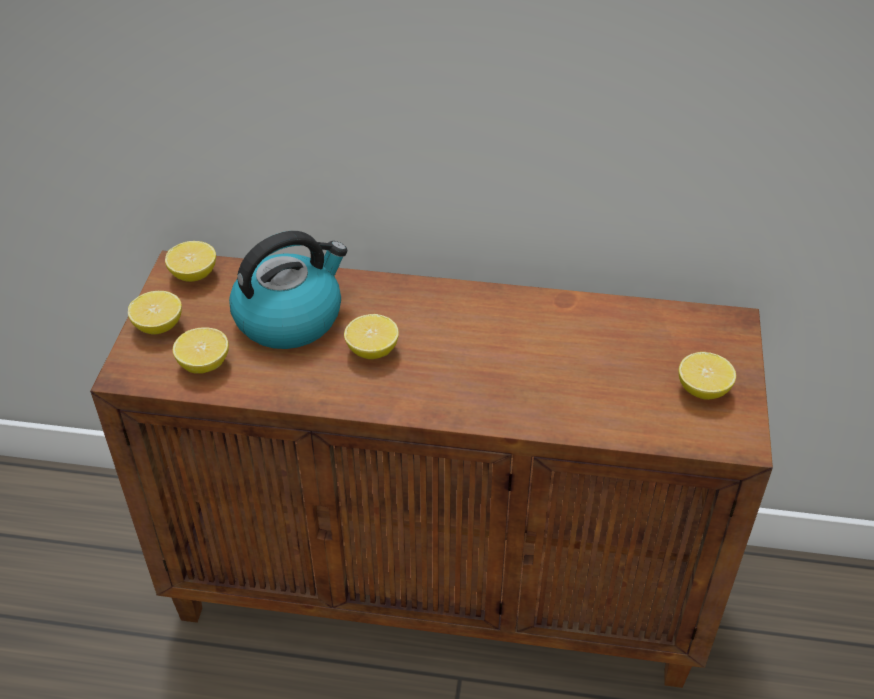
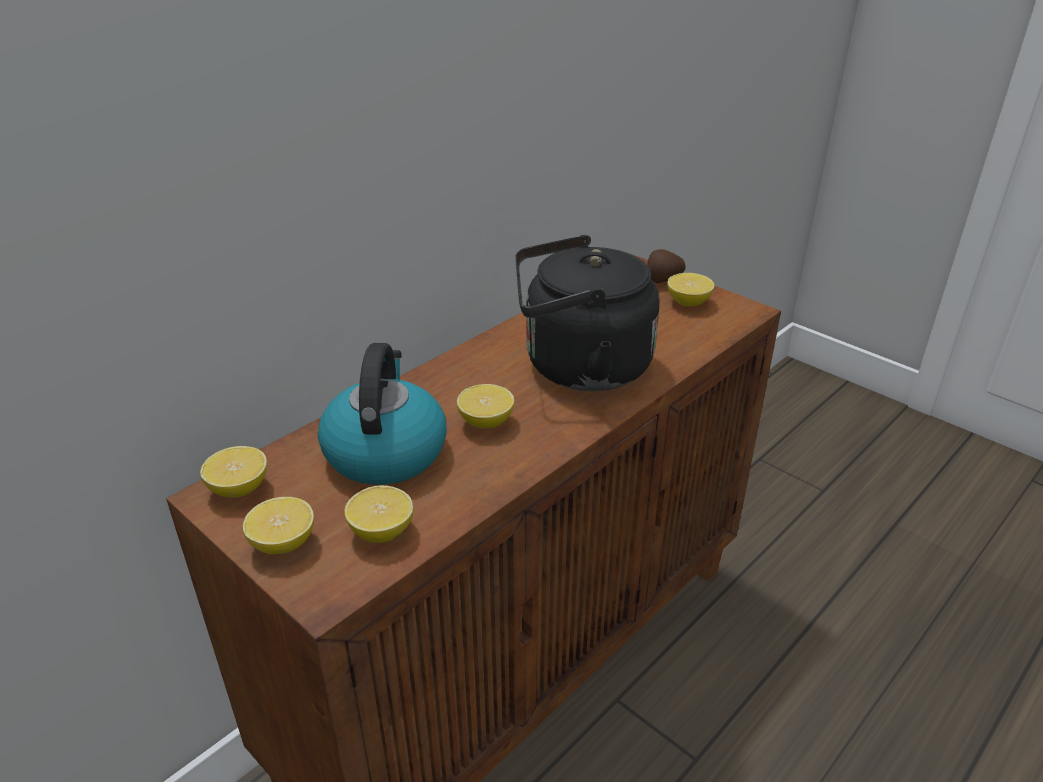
camera: 55 degrees left, 10 degrees down
(504, 366) = (579, 367): none -> black kettle
(728, 352) = (662, 280): none -> potato

